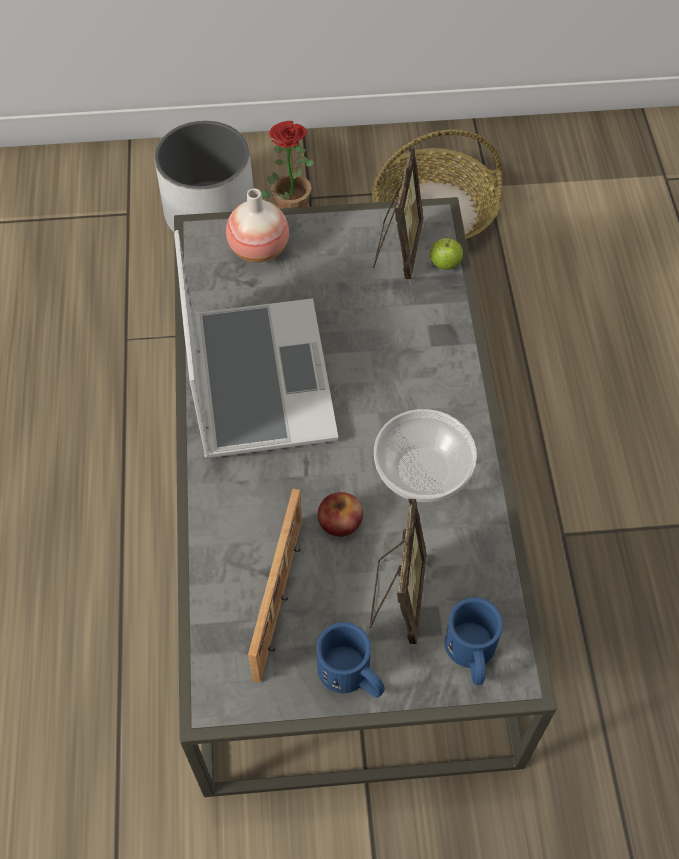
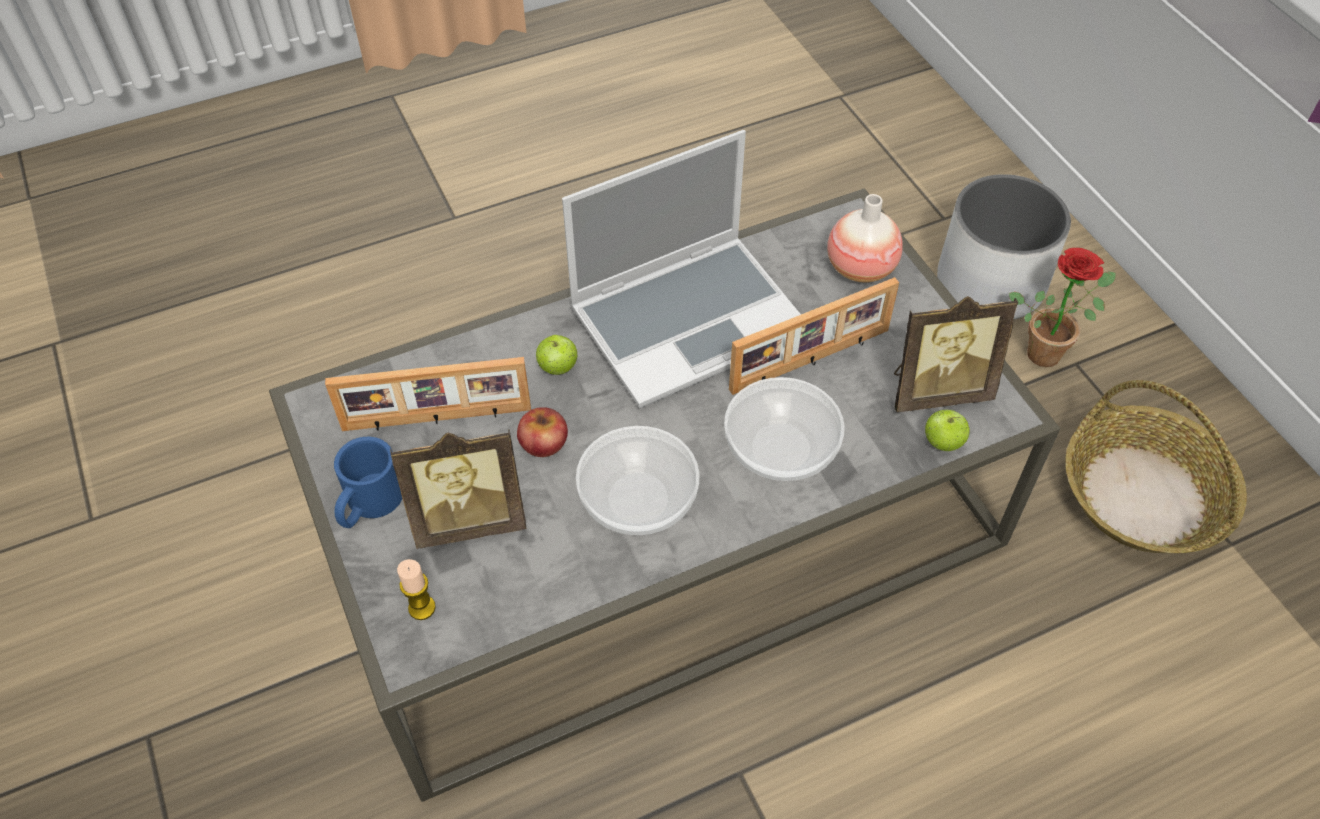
camera: 70 degrees right, 5 degrees down
(265, 489) = (558, 368): none -> apple
(337, 314) = (811, 361): none -> picture frame
(411, 363) = (779, 449): none -> bowl
(471, 655) = (422, 608): blue mug -> candle

